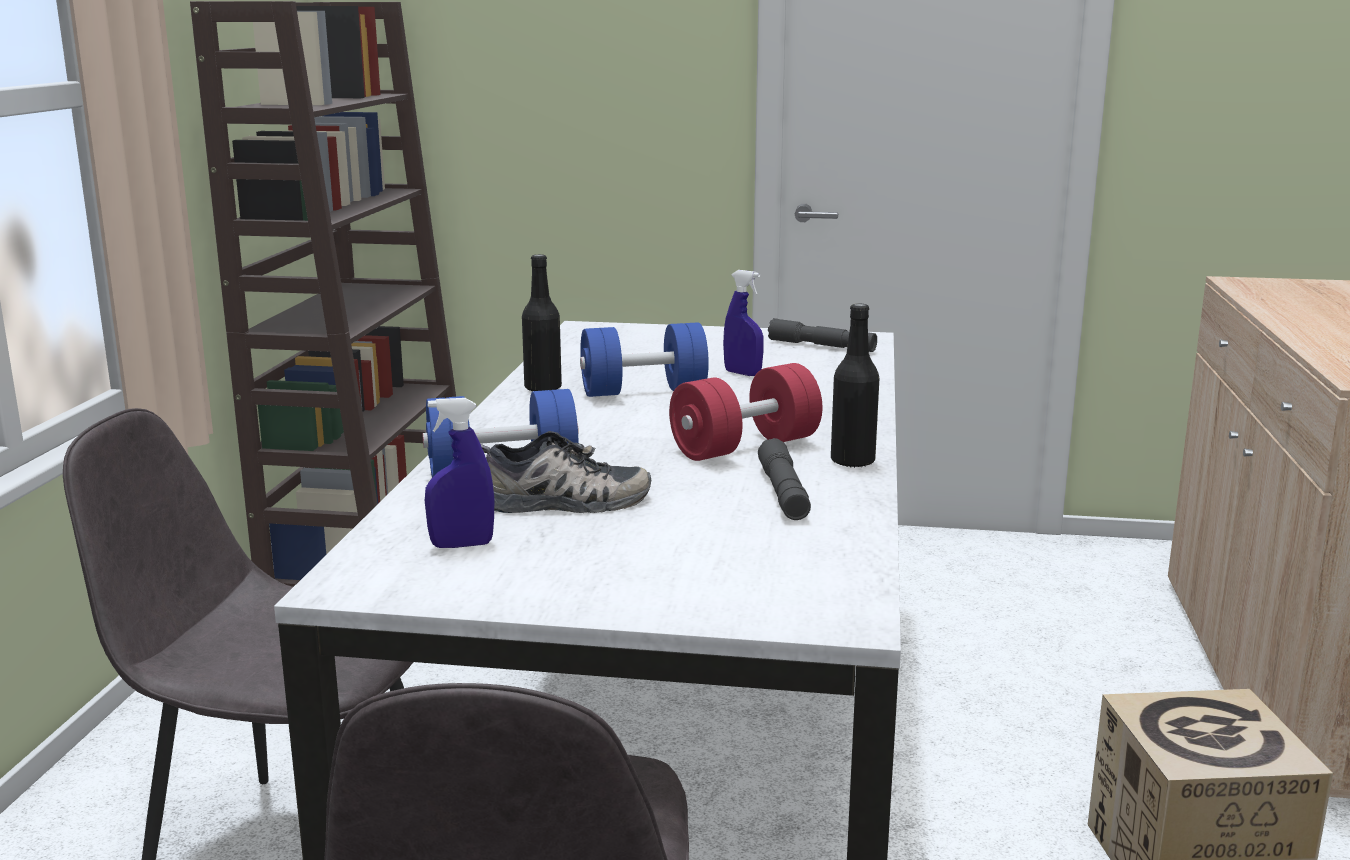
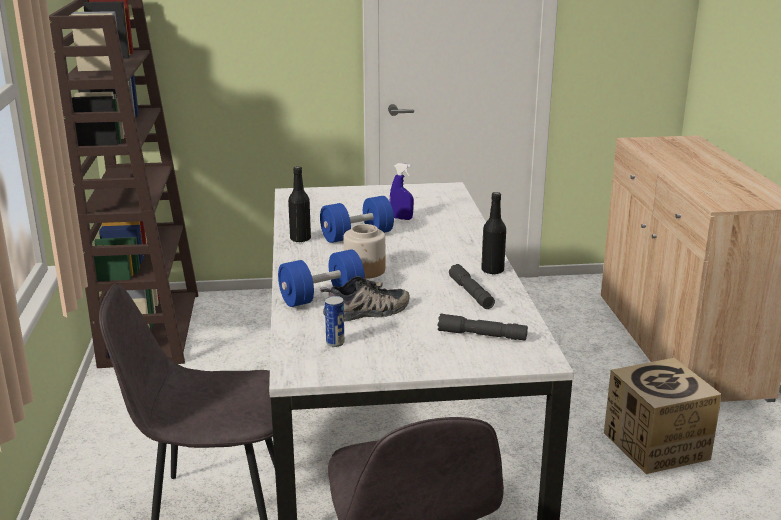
camera: 15 degrees left, 5 degrees up
(462, 545) = (335, 343): blue spray bottle -> can
(615, 440) = (365, 270): none -> jar
(745, 447) = (434, 267): red dumbbell -> none
(821, 346) = (431, 195): grey flashlight -> grey flashlight (482, 335)

